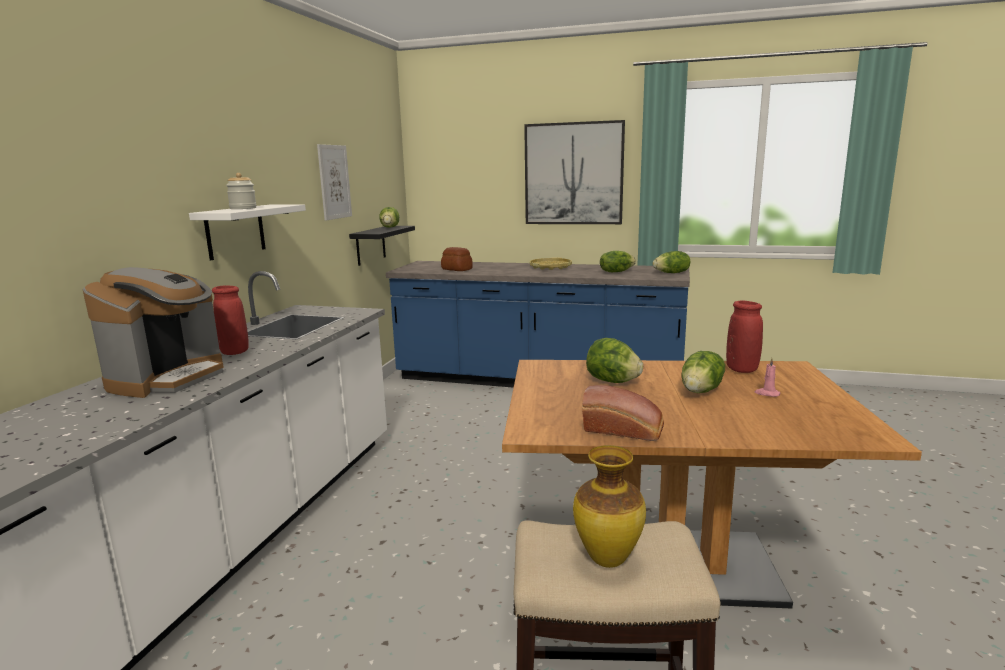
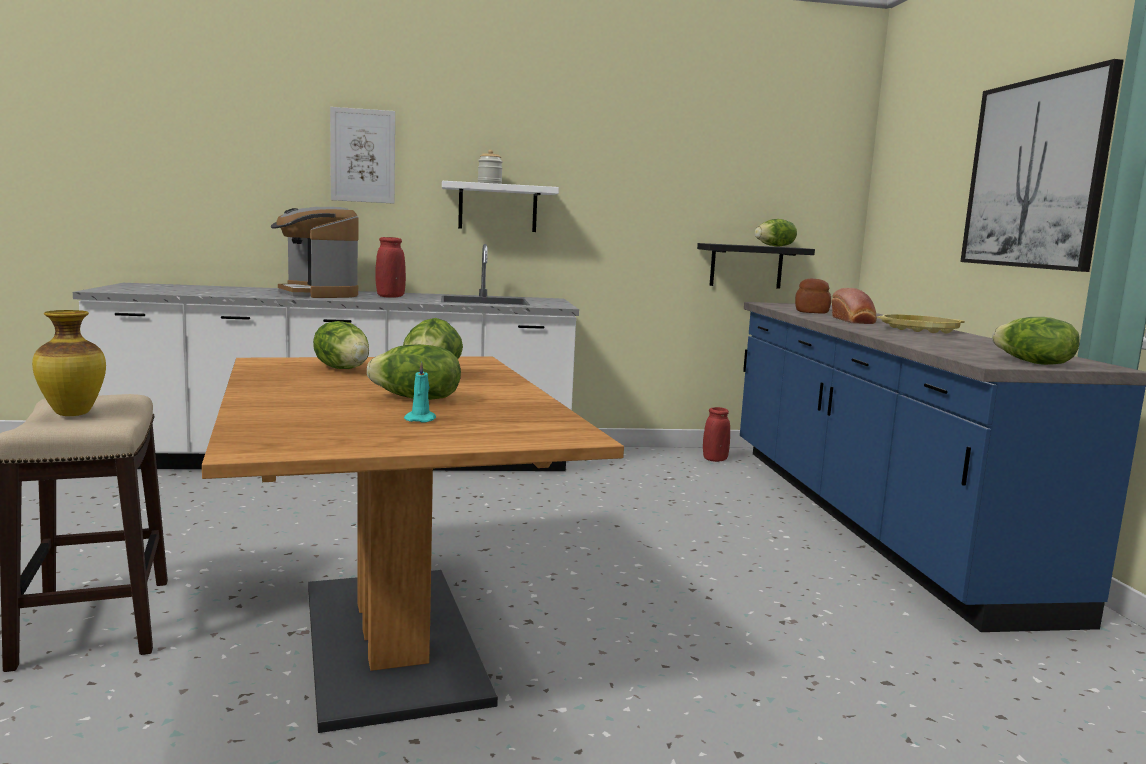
camera: 65 degrees right, 5 degrees down
(169, 378) = (317, 294): coffee machine -> coffee machine turned 60 degrees clockwise
(334, 182) = (680, 177): picture -> picture (363, 156)
(616, 272) = (961, 346): lettuce -> lettuce (343, 368)
(624, 430) = (270, 378): bread -> bread (853, 321)
(741, 369) = (529, 415): red vase -> red vase (715, 460)
(767, 393) = (421, 419): pink candle -> turquoise candle

